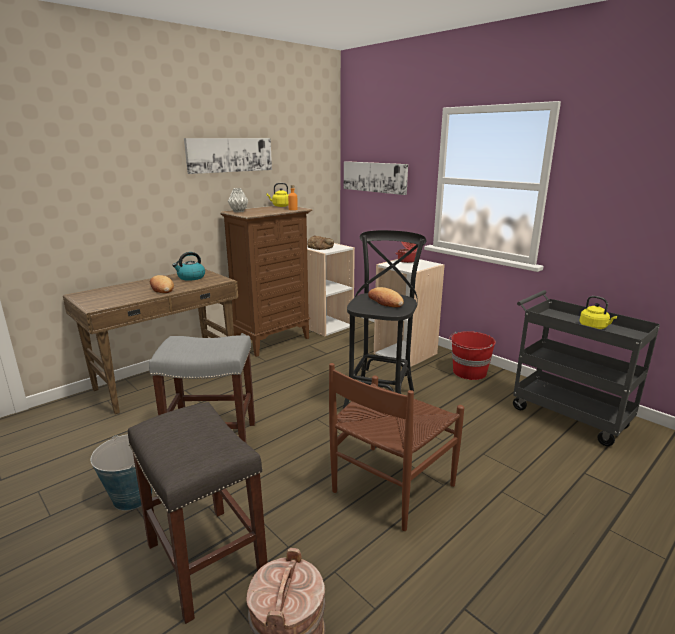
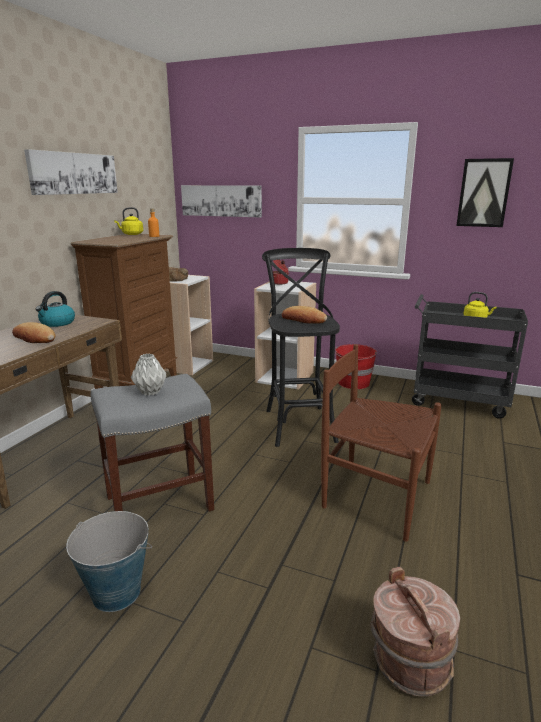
camera: 25 degrees left, 0 degrees up
(204, 559) = (261, 624): grey stool -> none
(238, 211) = (95, 241): grey vase -> grey vase (149, 392)
(389, 487) = (375, 497): brown chair -> brown chair turned 105 degrees clockwise
(630, 182) = (484, 193): none -> picture

